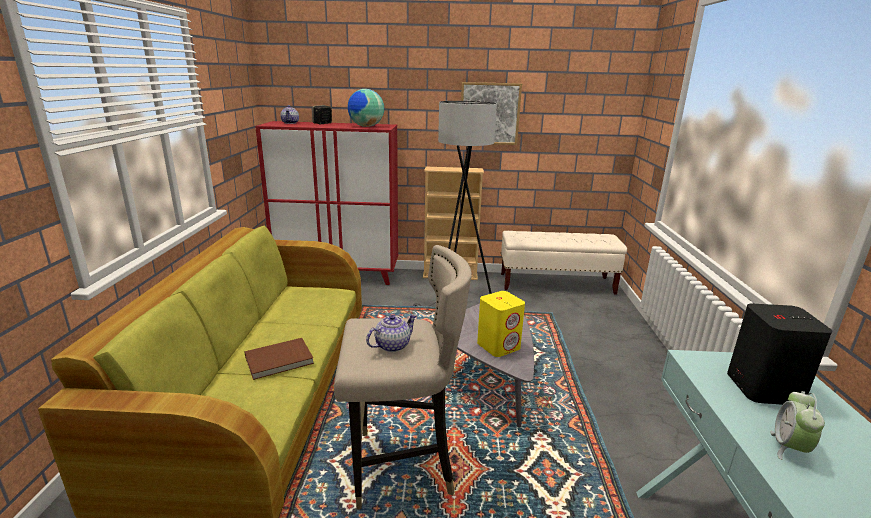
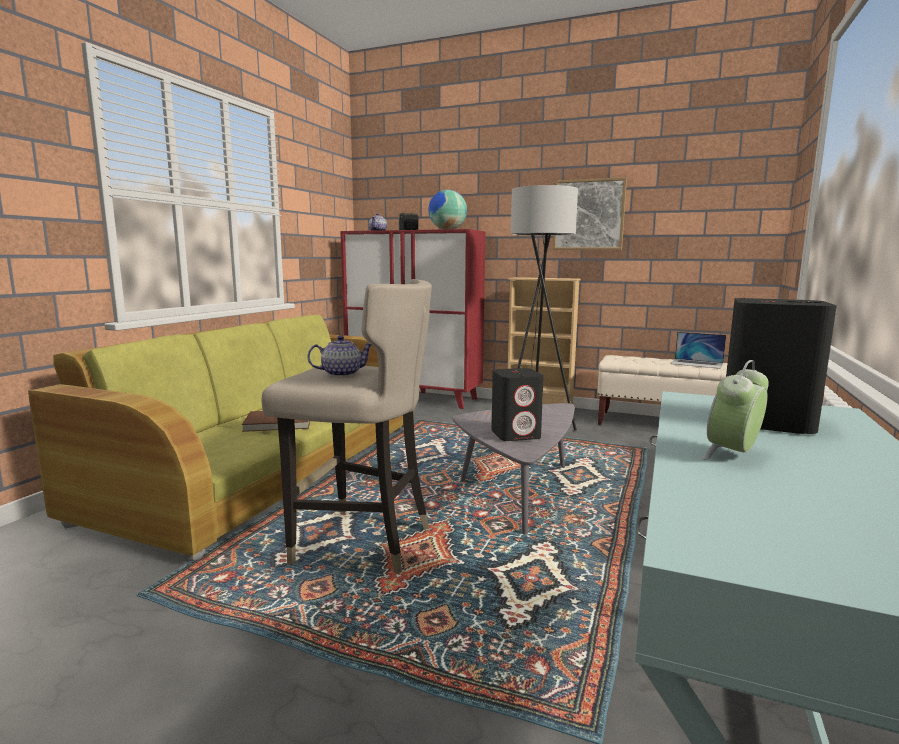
camera: 20 degrees right, 10 degrees down
(499, 346) = (516, 434): yellow speaker -> black speaker
(576, 238) = (697, 363): none -> laptop

